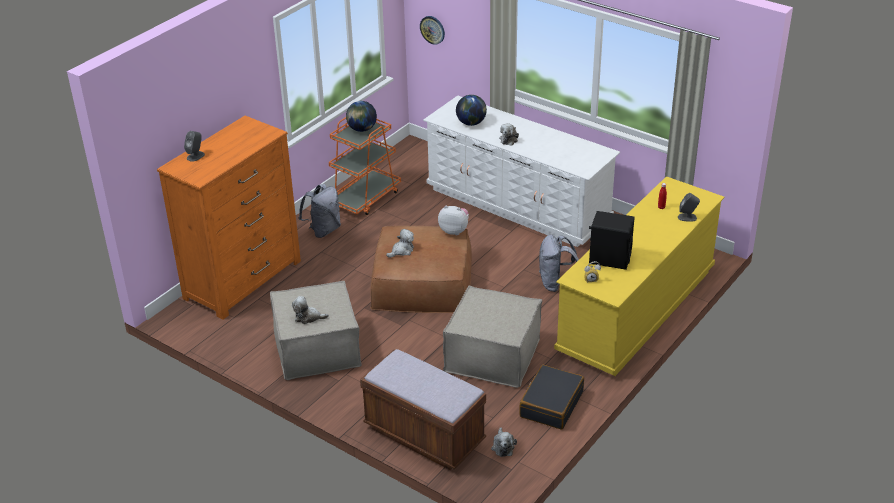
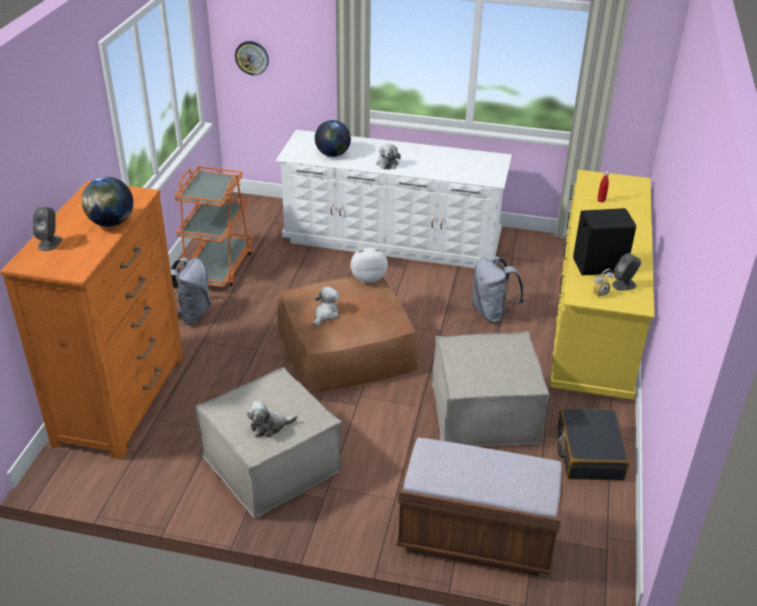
camera: 25 degrees left, 0 degrees up
(362, 129) = (208, 183): globe -> globe (111, 223)
(502, 446) = (575, 523): plush toy -> none
(687, 217) = (635, 205): grey speaker -> grey speaker (624, 285)

